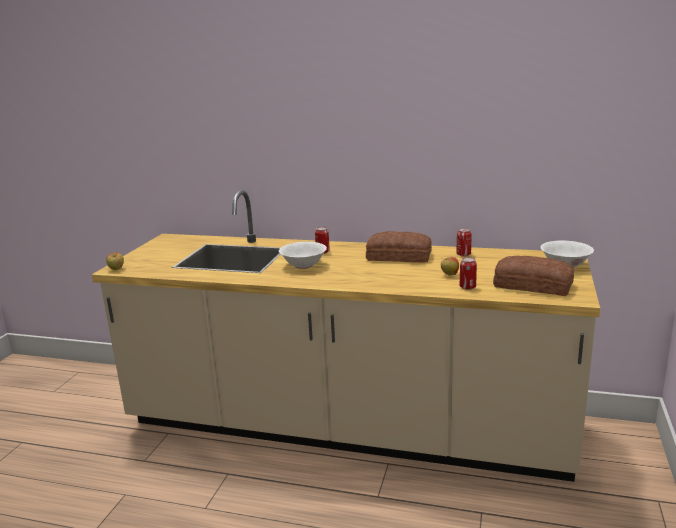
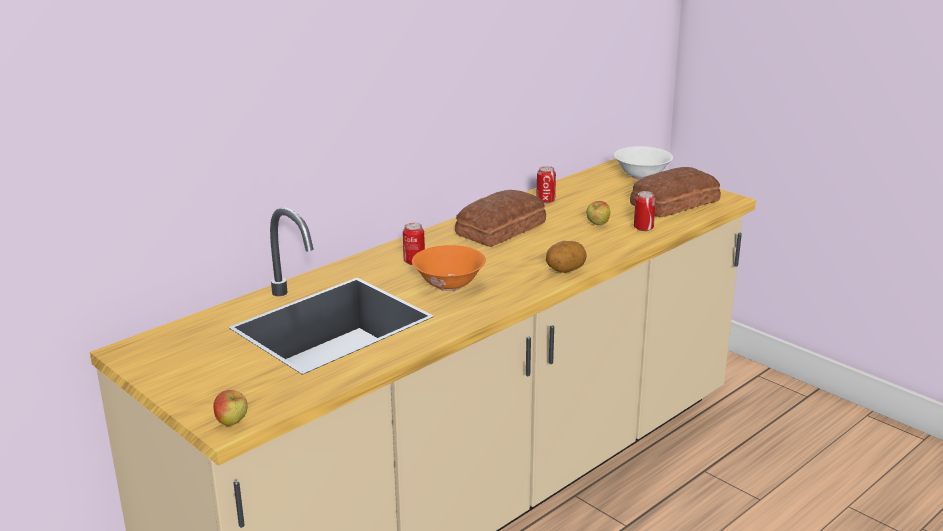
camera: 60 degrees left, 5 degrees up
(304, 265) = (449, 284): white bowl -> orange bowl
(362, 284) = (565, 270): none -> potato

